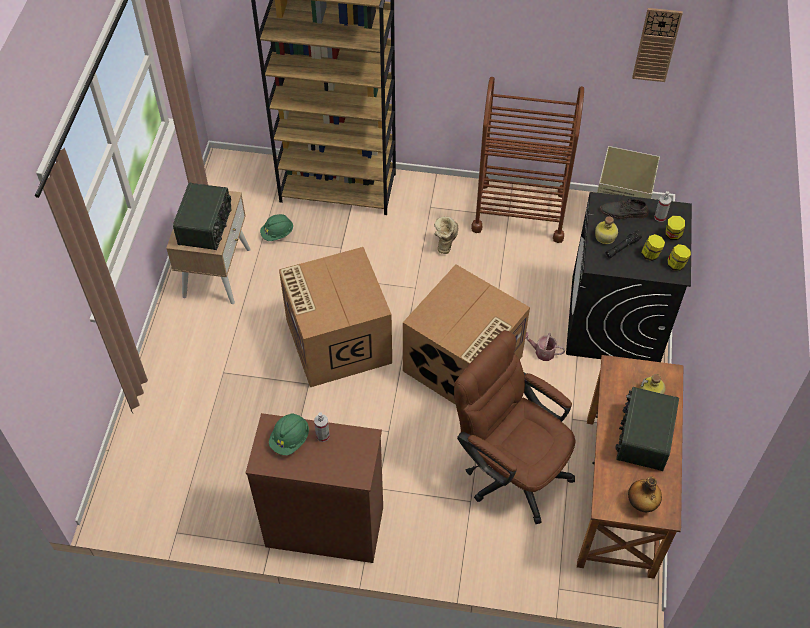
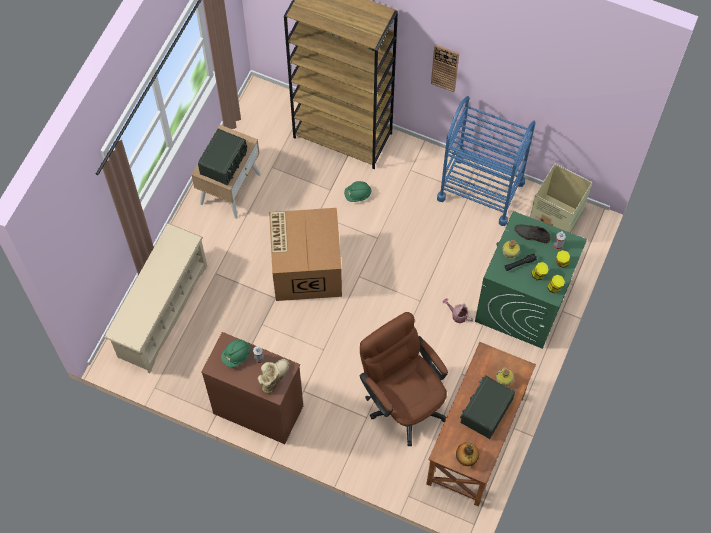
camera: 15 degrees right, 10 degrees up
(163, 433) = (161, 311): none -> beige shoe rack
(277, 233) = (284, 166): green hard hat -> green hard hat (357, 195)
(445, 241) = (413, 203): boot -> boot (273, 378)
(463, 365) = (394, 311): cardboard box -> none
(520, 211) = (481, 190): brown cart -> blue cart
(615, 321) = (522, 303): black washing machine -> green washing machine
(656, 45) = (592, 110): wall clock -> wall clock (445, 67)

